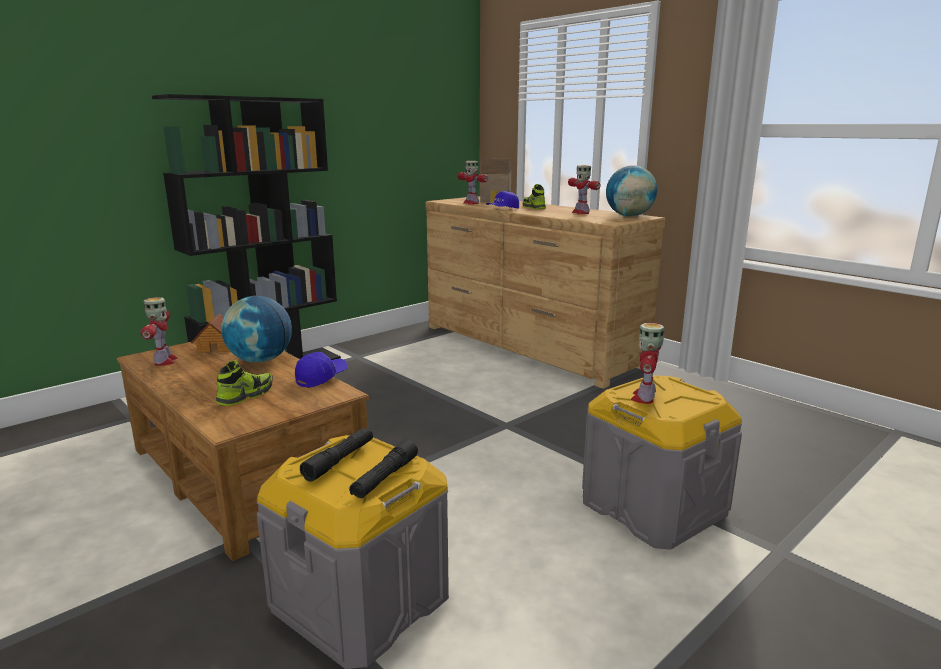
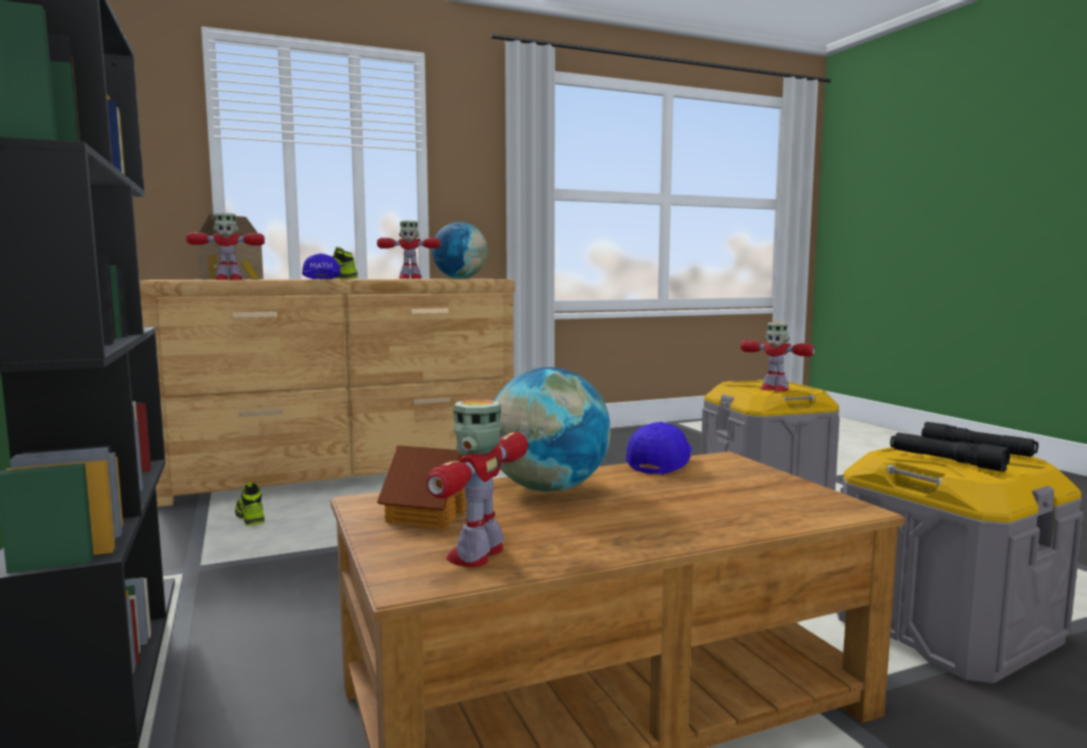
camera: 70 degrees left, 10 degrees down
(164, 361) = (478, 554): toy robot -> toy robot turned 75 degrees counterclockwise
(246, 395) = (716, 498): shoe -> shoe (250, 517)
(321, 378) = (660, 463): blue cap -> blue cap turned 60 degrees clockwise

